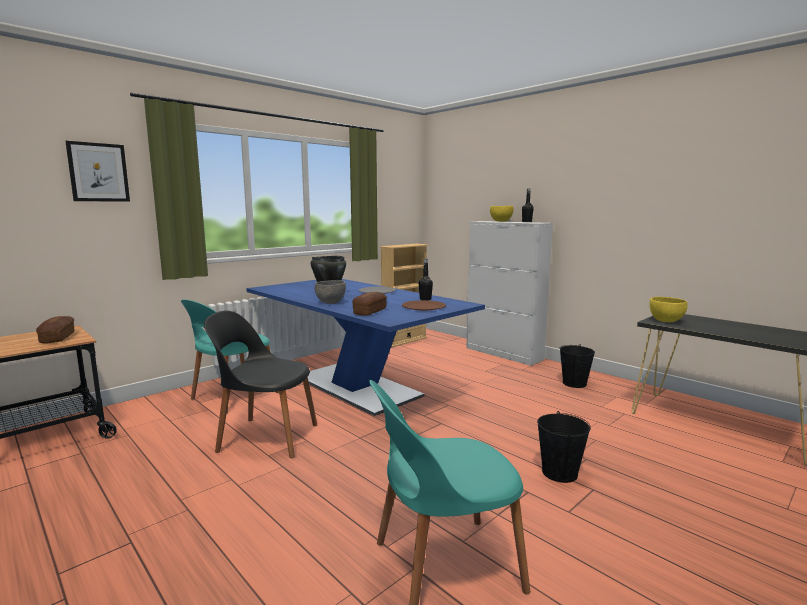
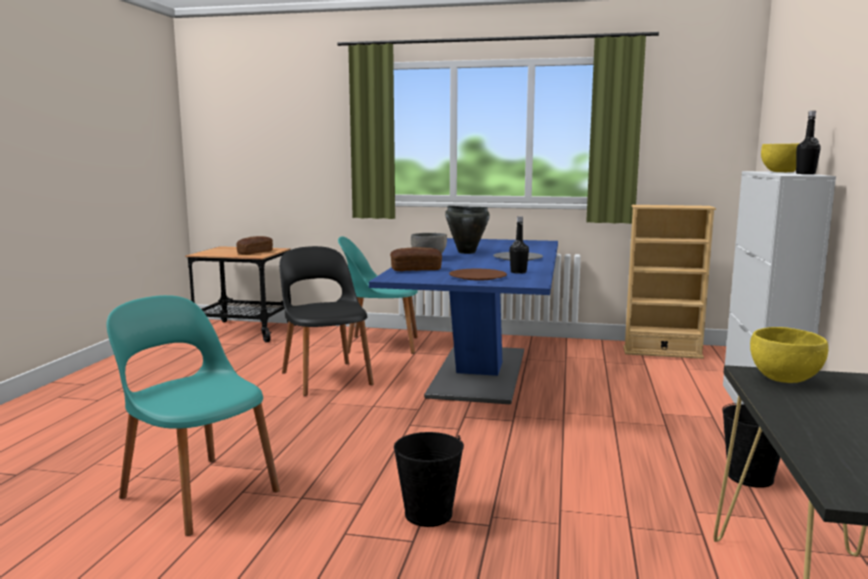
camera: 55 degrees right, 0 degrees up
(98, 172) = (317, 117): picture -> none

